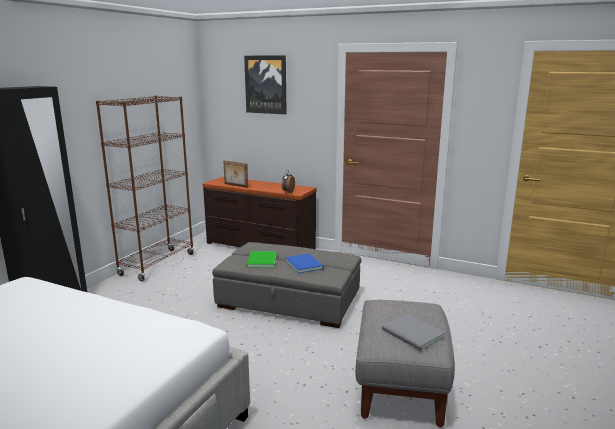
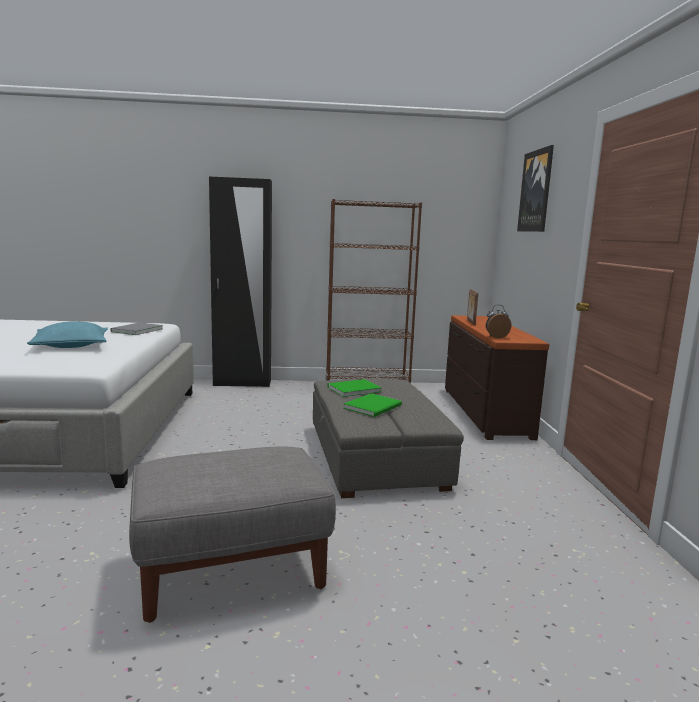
camera: 60 degrees right, 5 degrees down
(79, 337) = (71, 346): none -> turquoise pillow
(304, 264) = (374, 406): blue book -> green book
(413, 334) = (195, 476): grey book -> grey book (135, 330)

